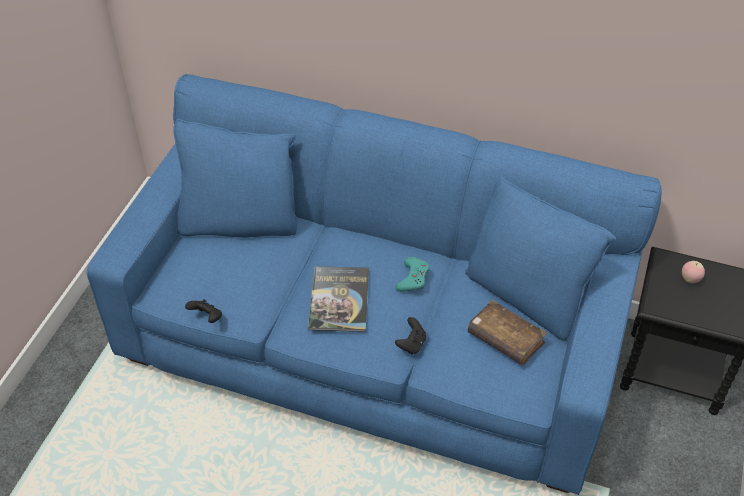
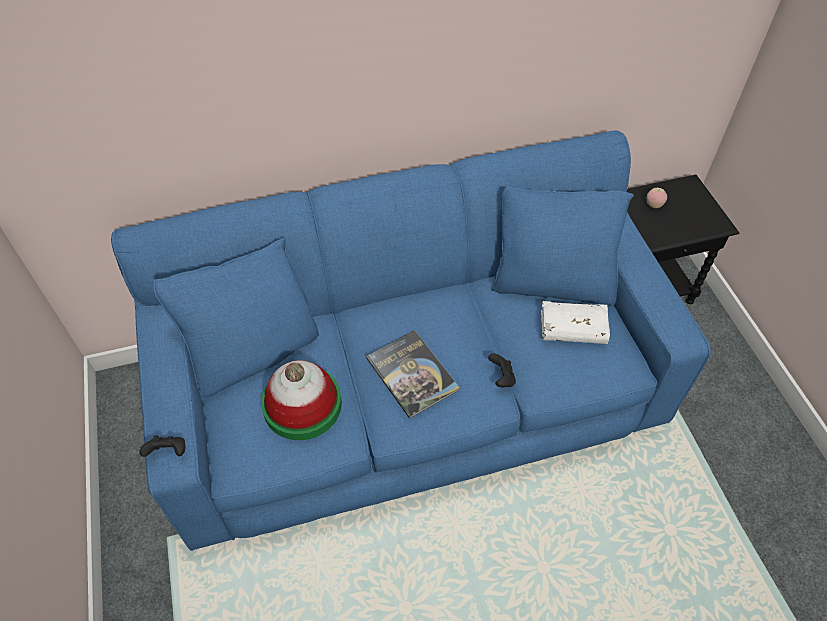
camera: 35 degrees left, 5 degrees up
(207, 318) = (302, 463): black game controller -> black game controller (168, 452)
(239, 276) = (302, 404): none -> hat
(413, 278) = (456, 318): turquoise game controller -> none
(505, 339) = (572, 329): brown book -> white book

